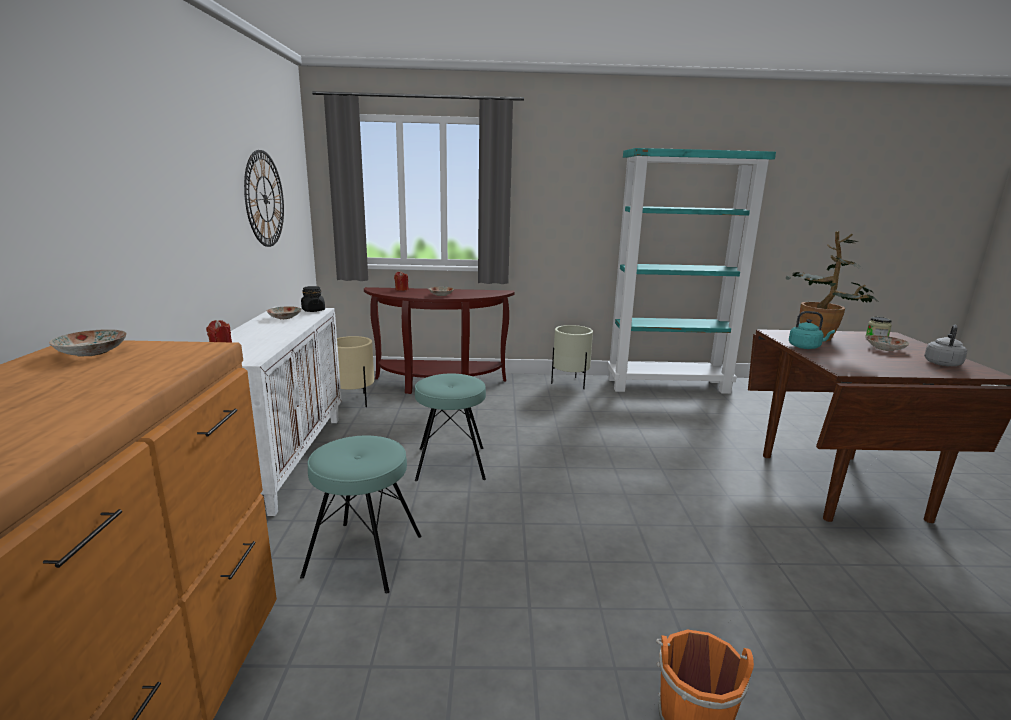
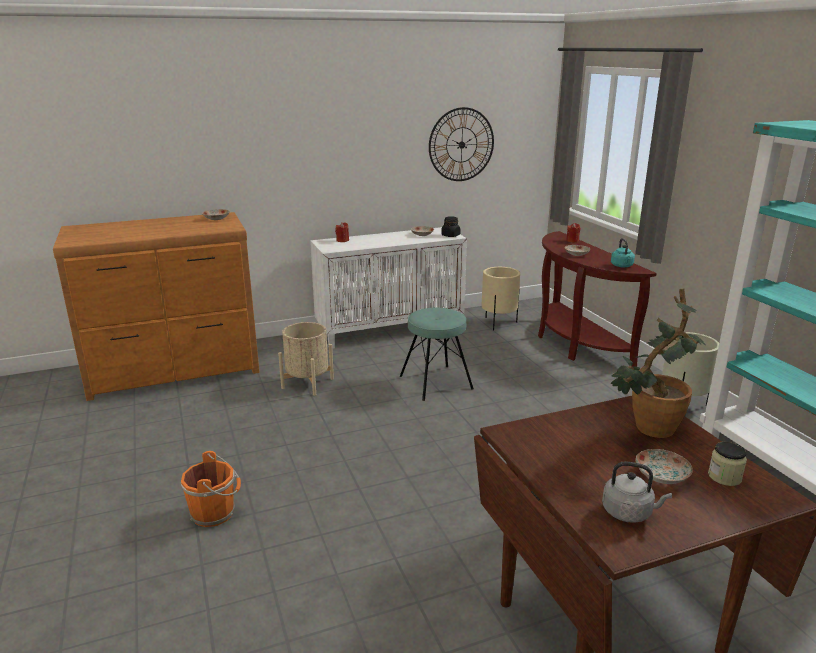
camera: 70 degrees right, 5 degrees up
(364, 555) = (307, 383): turquoise stool -> beige planter
(806, 347) = (590, 417): turquoise kettle -> turquoise kettle (622, 266)

